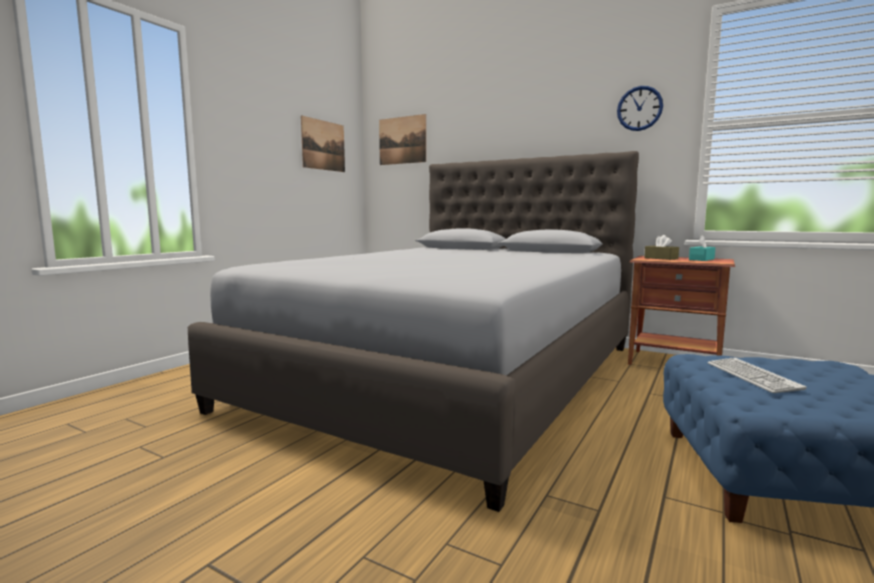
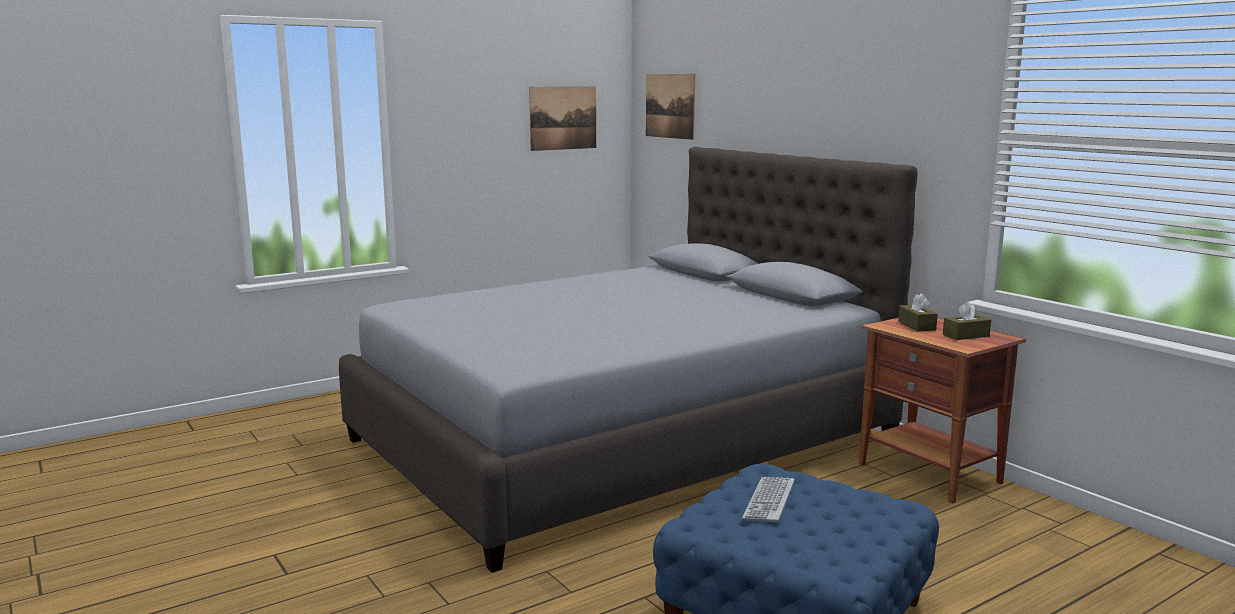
camera: 25 degrees right, 5 degrees up
(639, 108) = (927, 102): wall clock -> none
(701, 259) = (966, 335): turquoise tissue box -> brown tissue box

